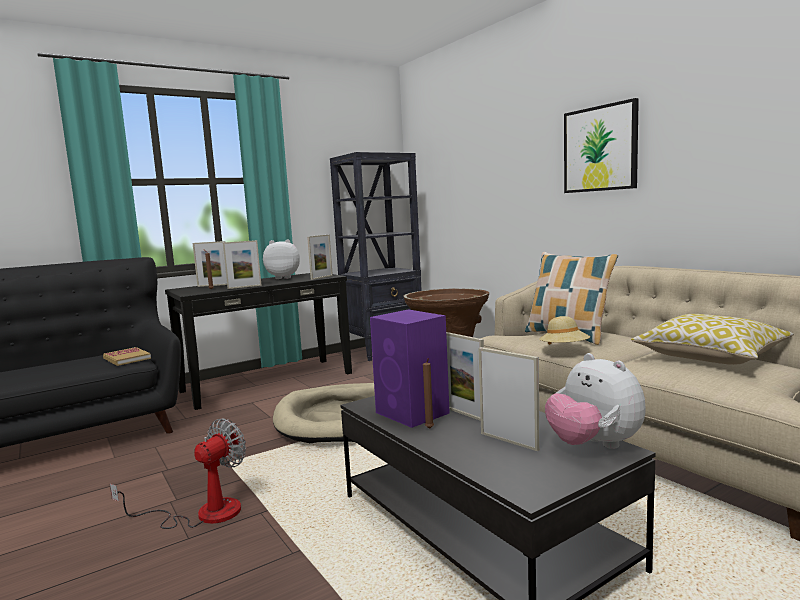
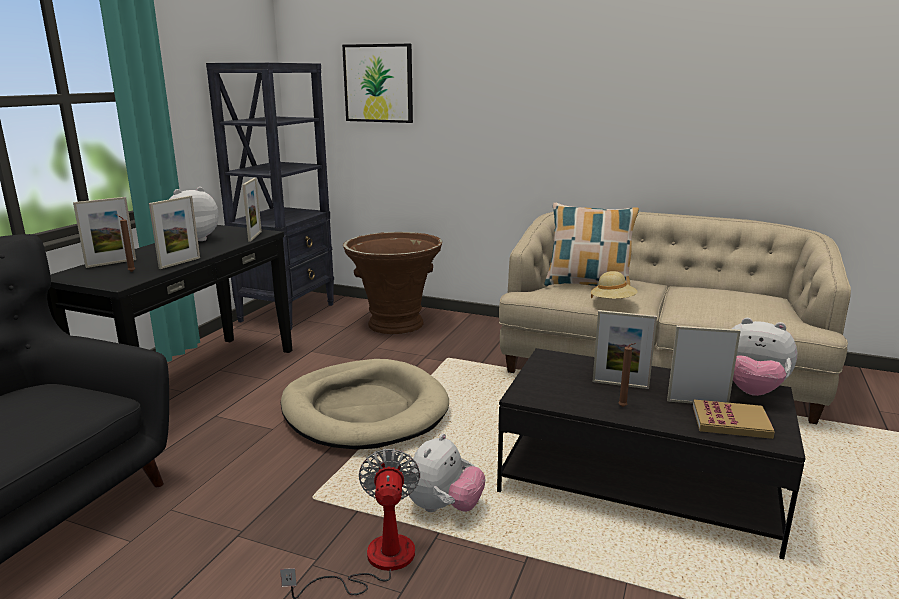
camera: 35 degrees left, 10 degrees up
(127, 358) = (80, 399): book -> book (731, 422)
(296, 495) = (444, 508): none -> plush toy
(413, 413) = (582, 394): purple speaker -> none
(600, 149) = (576, 91): picture -> picture (378, 83)
(710, 357) = (722, 295): pillow -> none

